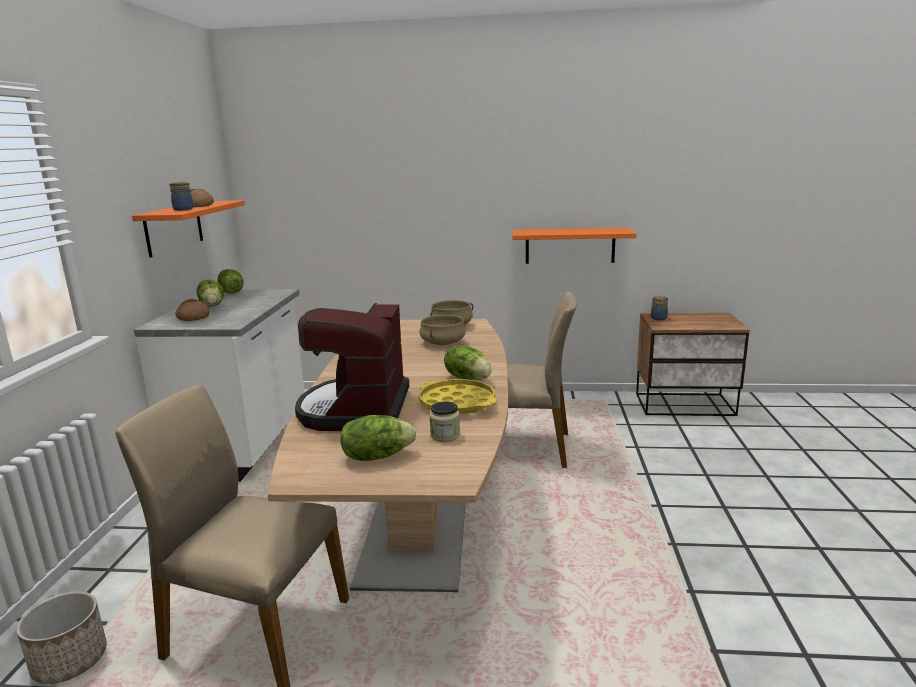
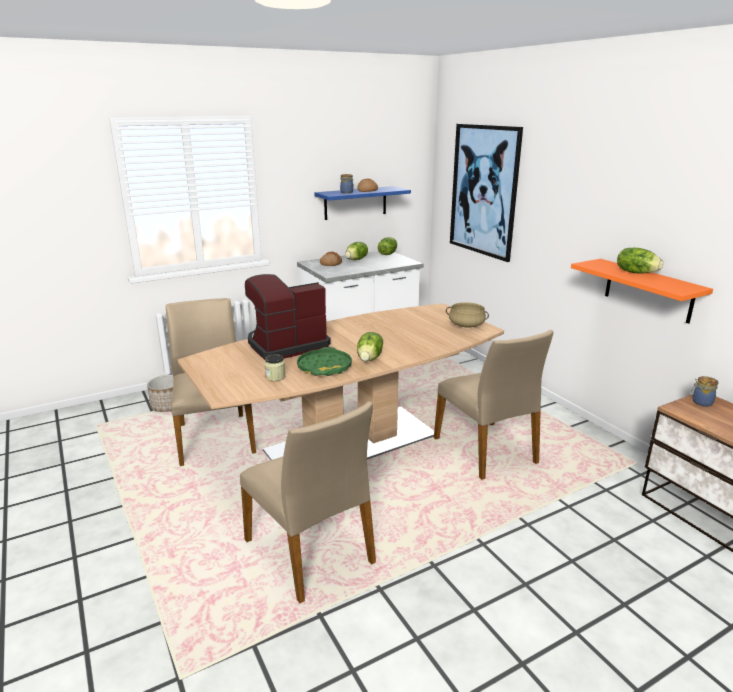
camera: 55 degrees right, 5 degrees up
(174, 228) = (355, 203): orange shelf -> blue shelf
(332, 190) = (484, 191): none -> picture
(377, 456) = (234, 368): lettuce -> lettuce (636, 272)
(442, 343) = (426, 333): beige cooking pot -> none
(457, 403) = (324, 367): yellow tray -> green tray
(601, 620) = (311, 552): none -> beige chair

